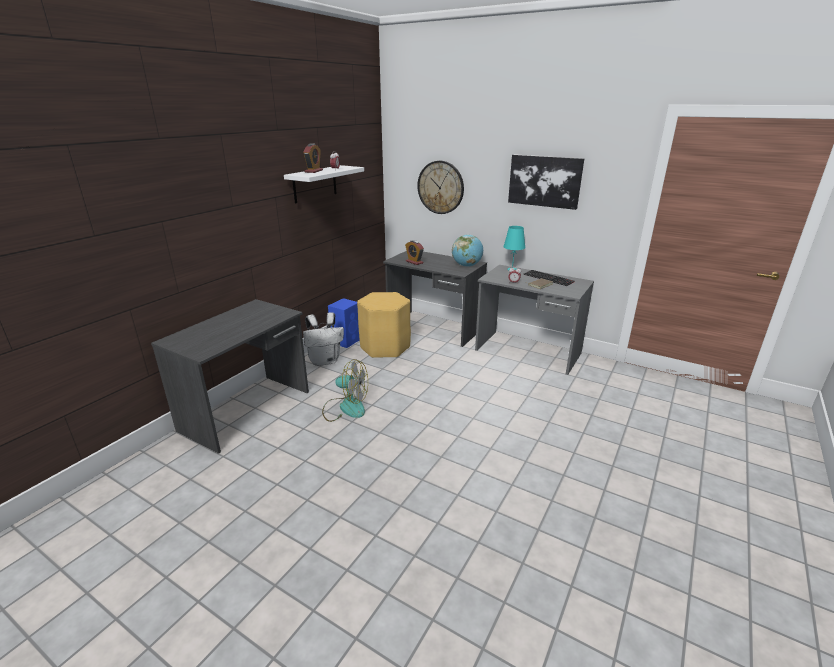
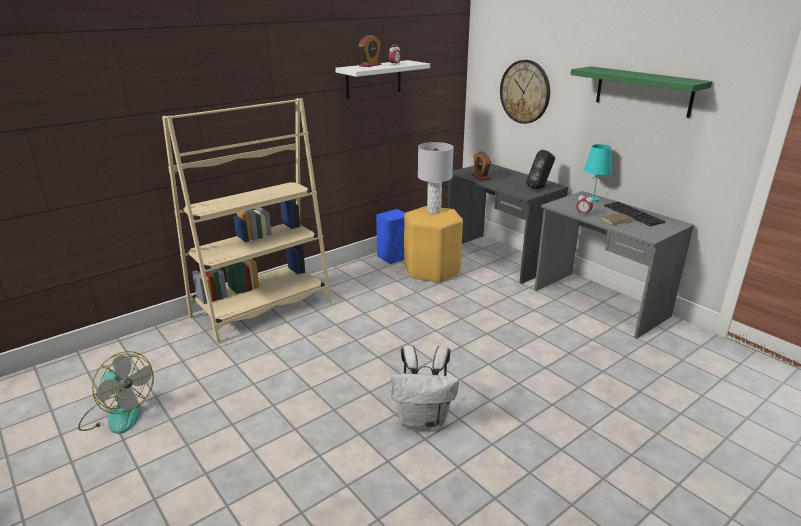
camera: 20 degrees right, 0 degrees up
(248, 410) = (262, 309): grey desk -> beige bookcase
(325, 361) = (361, 273): white backpack -> white backpack (423, 420)
(345, 407) = (356, 325): fan -> fan (118, 413)
(382, 295) = (434, 211): none -> grey table lamp
(467, 266) = (540, 188): globe -> black speaker
(544, 181) = (643, 91): picture -> green shelf

